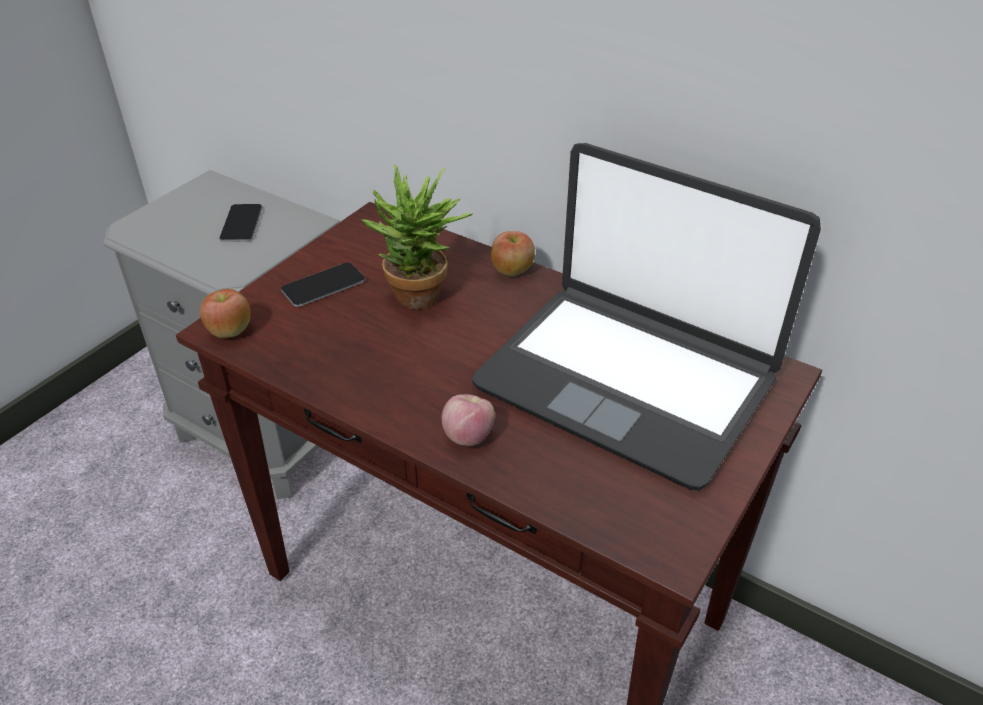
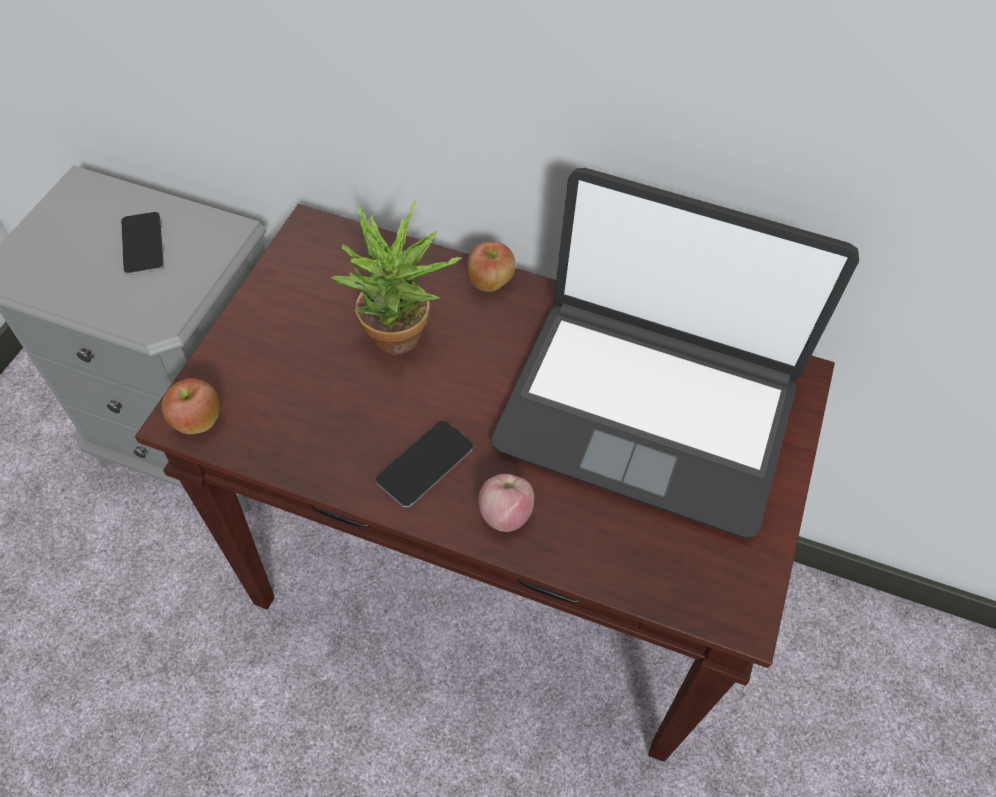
camera: 15 degrees left, 15 degrees up
(323, 285) = (284, 337): phone -> phone (425, 464)

